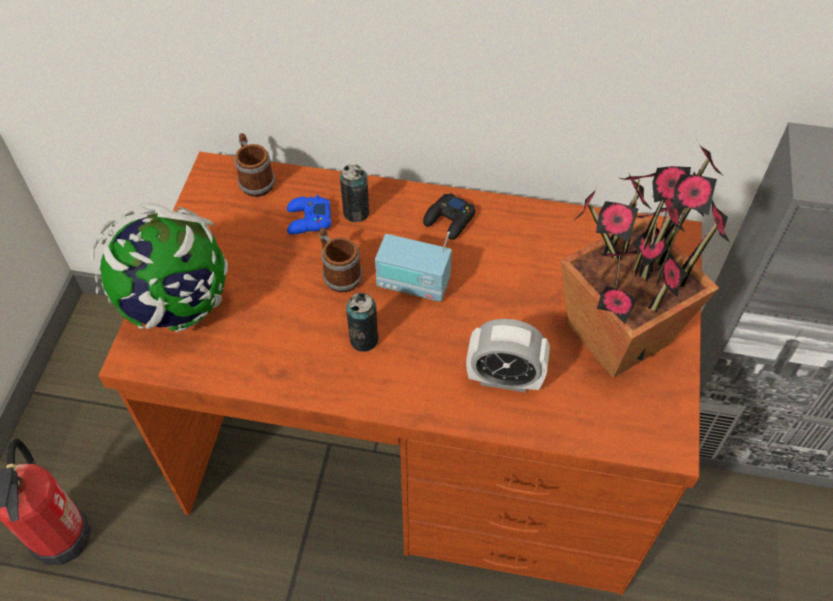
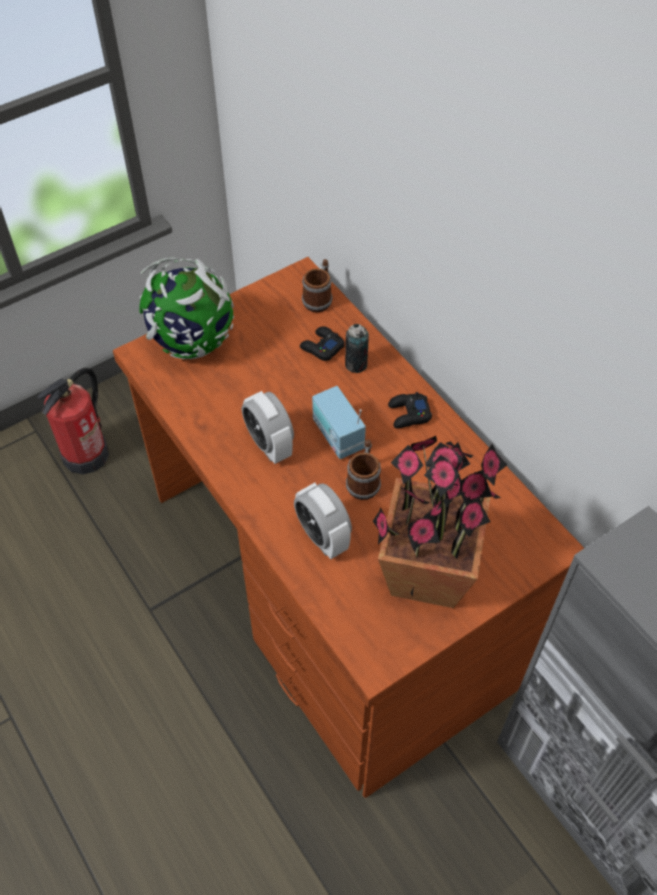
camera: 45 degrees right, 0 degrees up
(308, 220) = (321, 347): blue game controller -> black game controller
(338, 273) = (301, 394): mug -> mug (364, 481)
(364, 339) = (269, 445): can -> alarm clock

